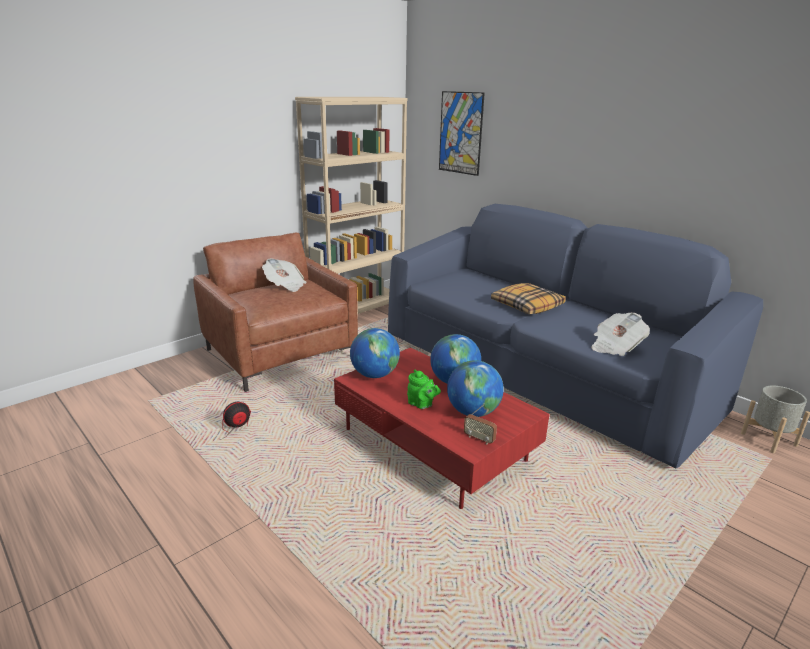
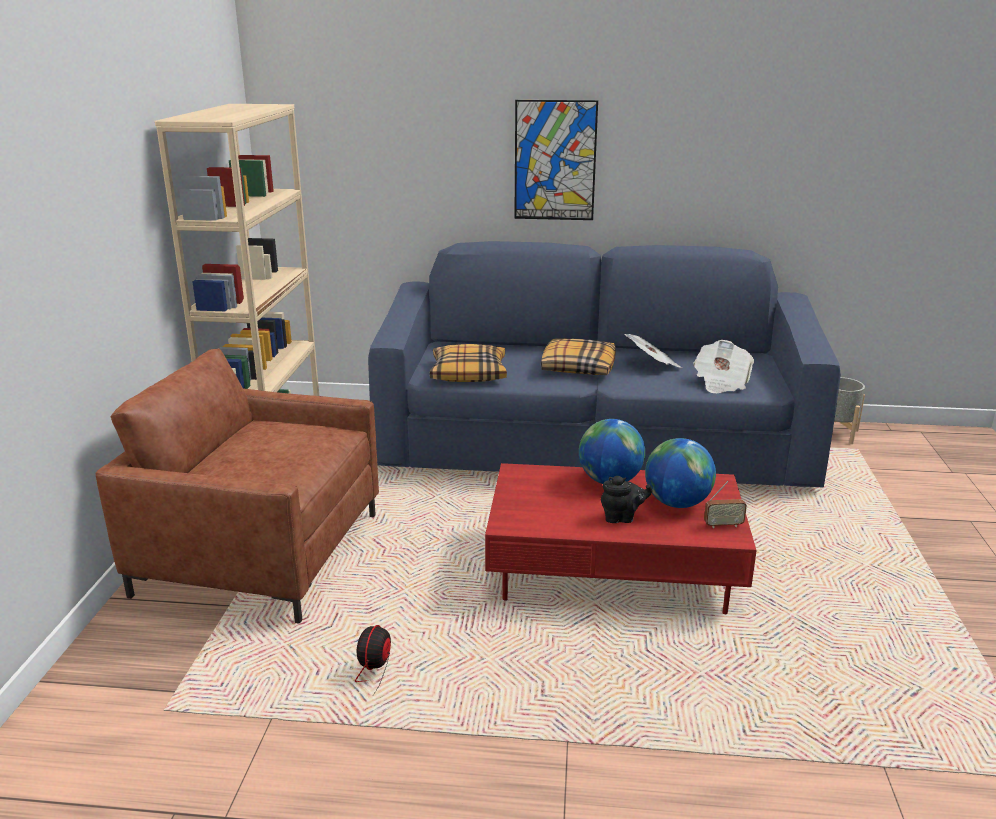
camera: 40 degrees left, 0 degrees up
(285, 286) = (256, 438): newspaper -> newspaper (652, 365)
(374, 375) = (522, 510): globe -> none
(422, 404) = (622, 518): green teapot -> black teapot
(452, 289) = (468, 373): none -> pillow
(460, 133) = (369, 149): picture -> picture (555, 161)

